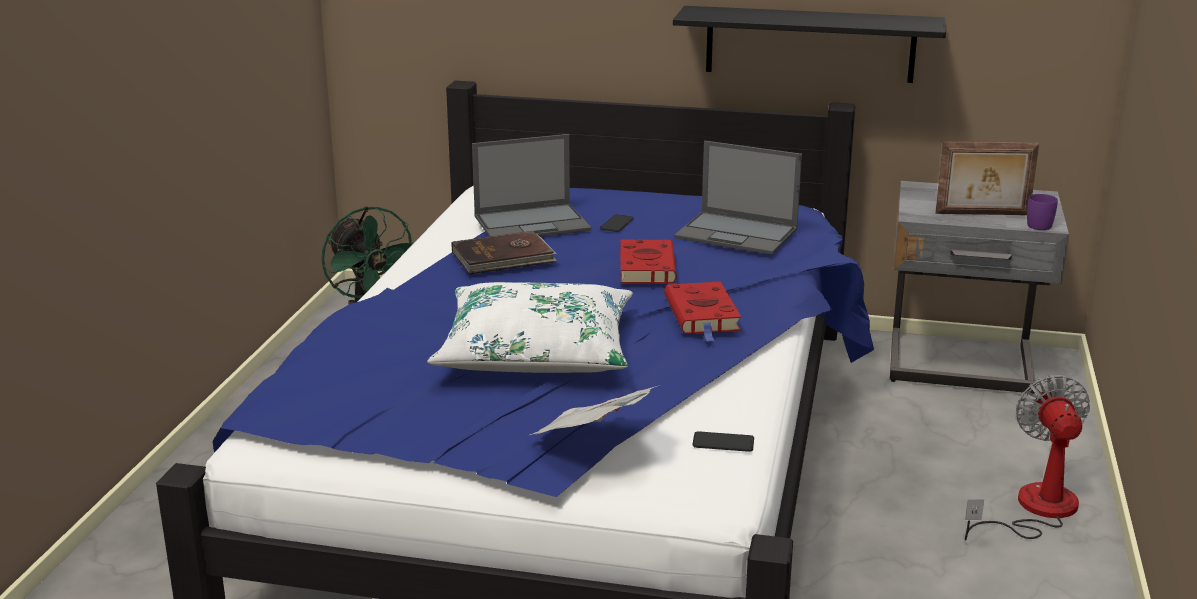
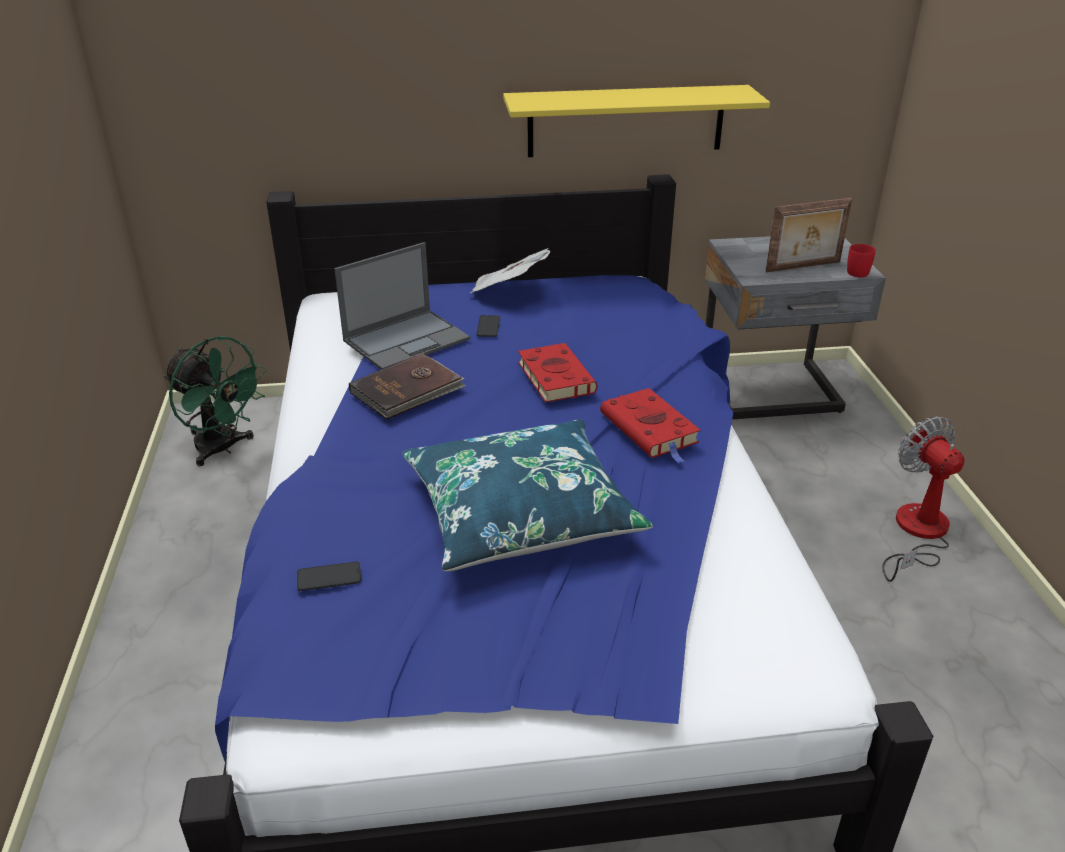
camera: 20 degrees left, 10 degrees up
(536, 352) = (520, 512): white pillow -> blue pillow
(593, 441) = (664, 630): newspaper -> newspaper (508, 291)
(723, 442) = (774, 591): phone -> phone (329, 577)
(738, 233) = (609, 320): laptop -> none
(810, 44) = (626, 121): black shelf -> yellow shelf
(1038, 224) = (855, 271): purple mug -> red mug

